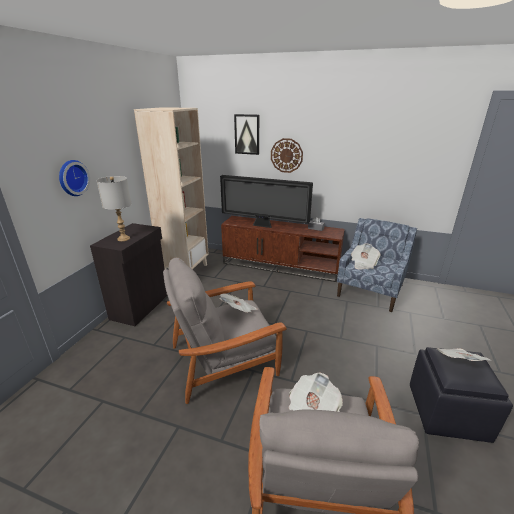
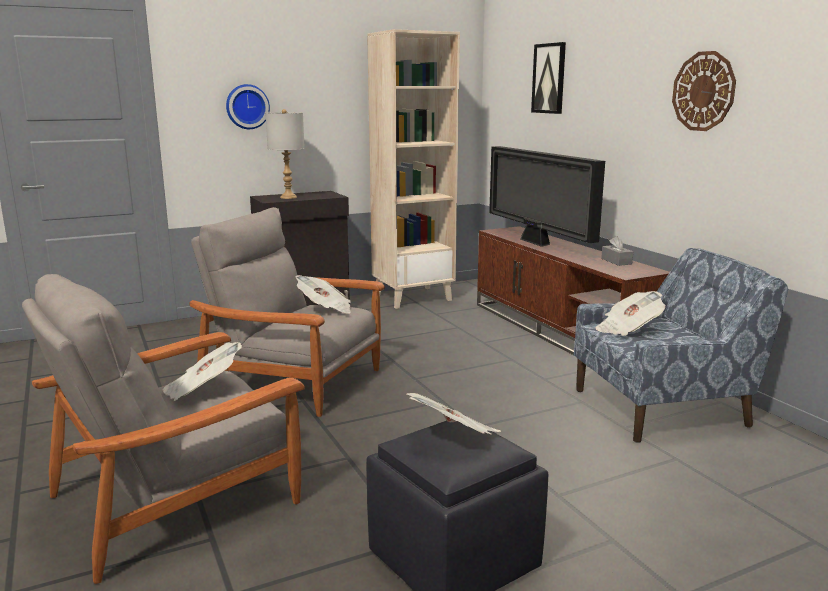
camera: 45 degrees right, 10 degrees down
(286, 155) = (596, 115): wall clock -> wall clock (703, 91)

